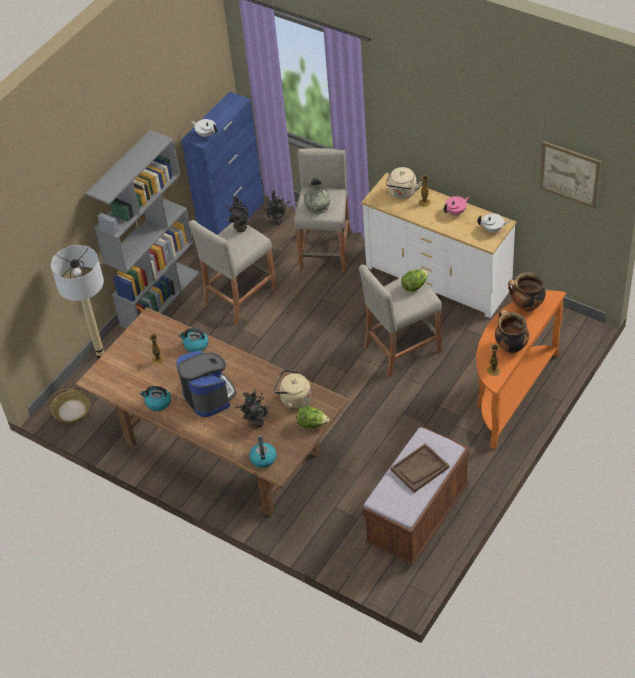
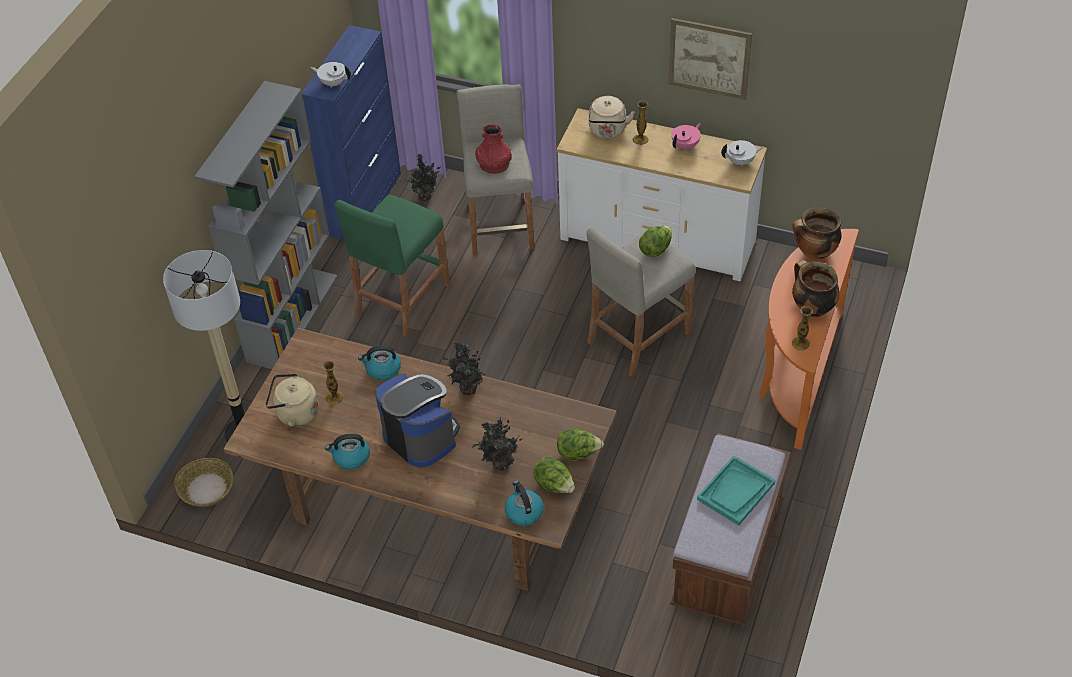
camera: 15 degrees left, 0 degrees up
(240, 228) = (397, 206): potted plant -> potted plant (466, 389)
(240, 296) = (401, 299): beige stool -> green stool
(289, 443) = (554, 485): none -> lettuce
(293, 399) = (542, 423): beige kettle -> beige kettle (295, 413)
(317, 207) = (494, 165): grey vase -> red vase
(419, 469) = (736, 492): brown tray -> turquoise tray
(570, 174) = (850, 70): picture -> picture (709, 58)

